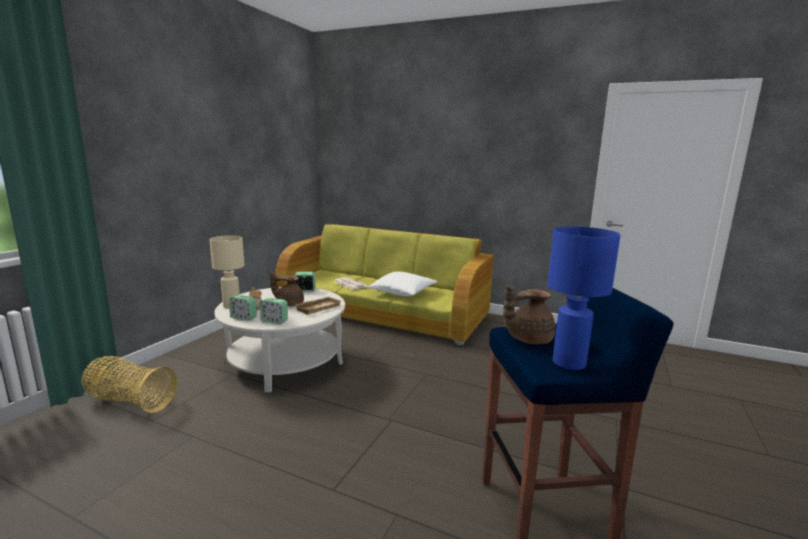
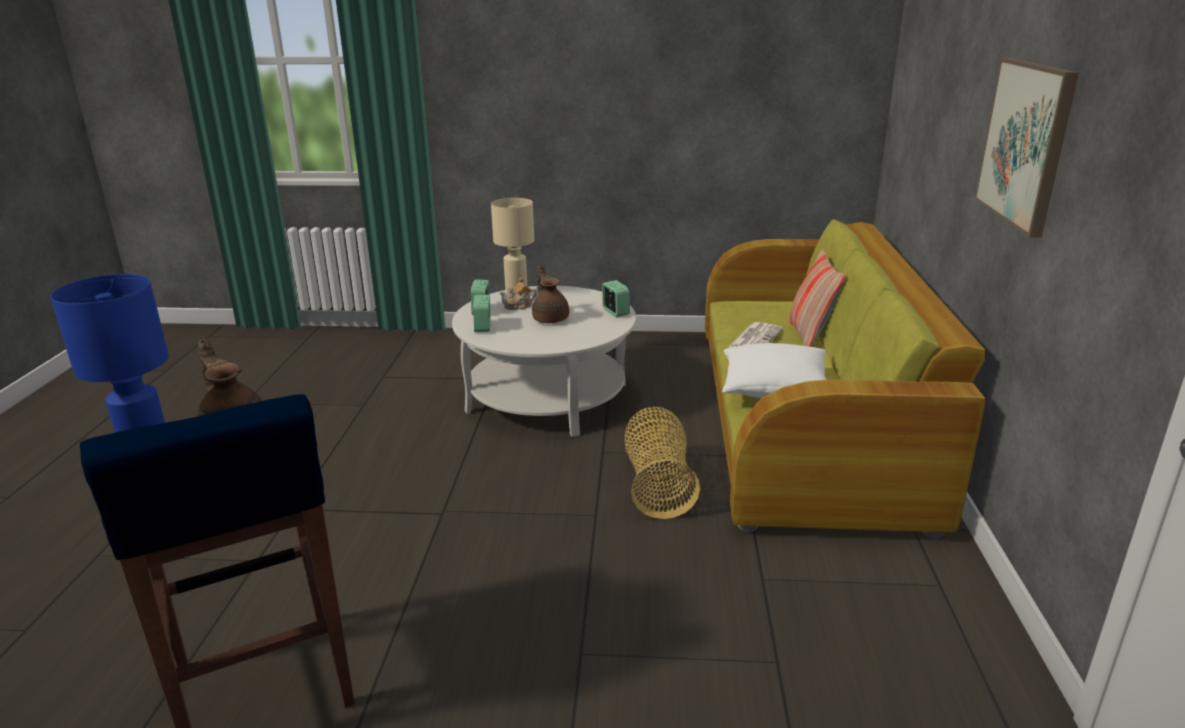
camera: 70 degrees right, 10 degrees up
(130, 401) = (411, 354): basket -> basket (658, 484)
(318, 307) = (552, 336): beige tray -> none
(358, 277) = (809, 336): none -> pillow
(472, 164) = (1026, 143): none -> picture

